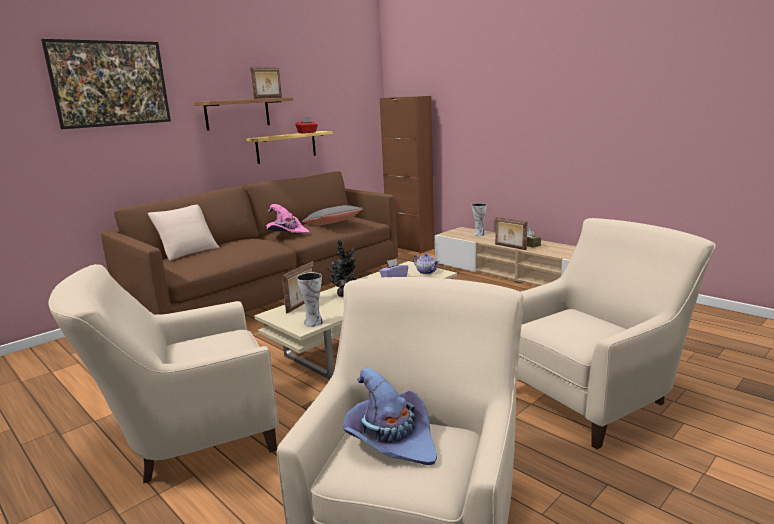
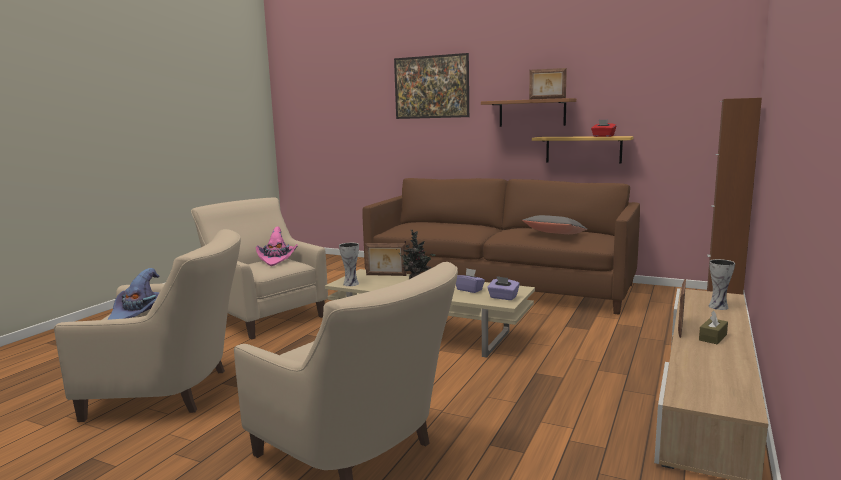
camera: 70 degrees right, 5 degrees down
(188, 251) = (432, 221): beige pillow -> none
(287, 232) = (504, 228): pink hat -> pink hat (277, 259)
(426, 272) = (503, 297): teapot -> purple tissue box

